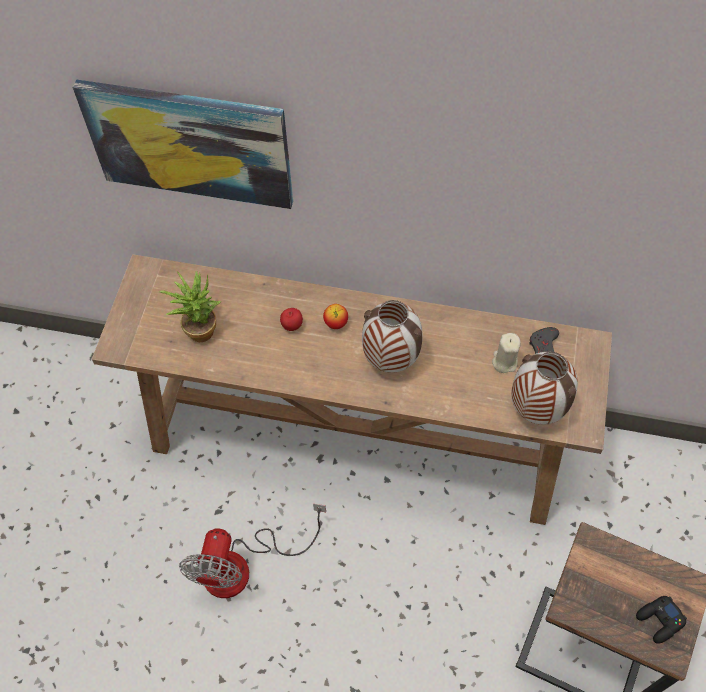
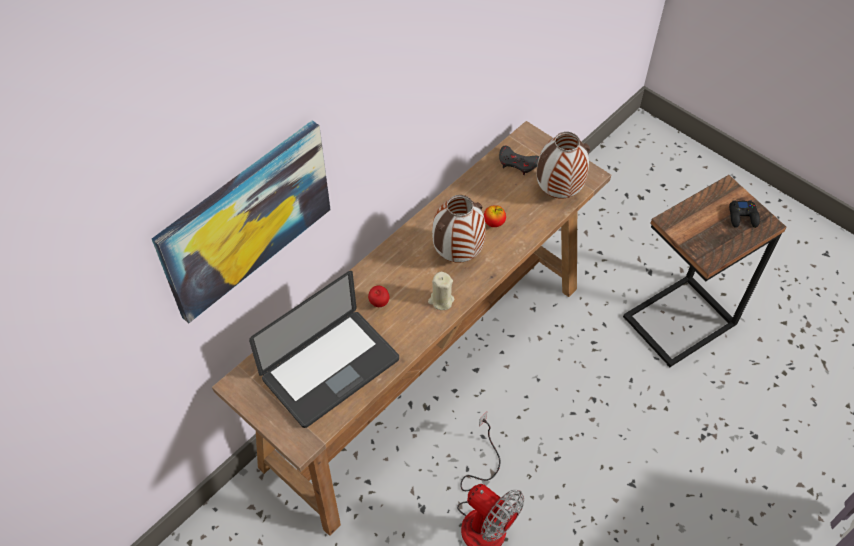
camera: 60 degrees left, 5 degrees down
(199, 327) = (330, 369): potted plant -> laptop
(336, 323) = (399, 273): apple -> apple (494, 223)
(504, 361) = (507, 189): beige candle -> beige candle (441, 300)

